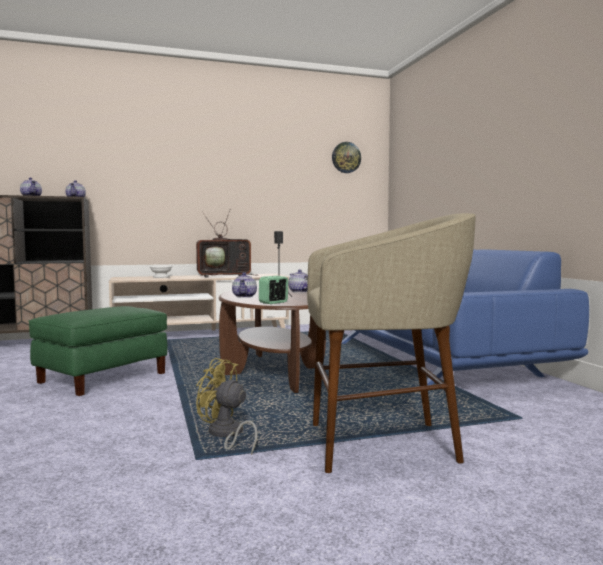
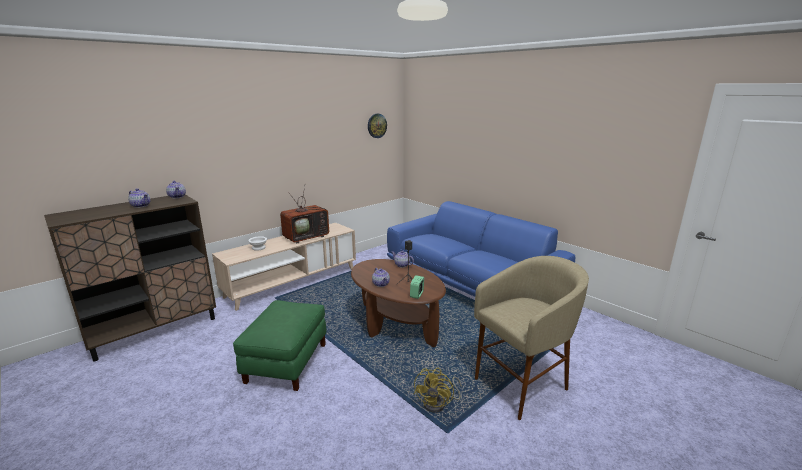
camera: 25 degrees left, 15 degrees up
(226, 435) = (439, 404): yellow fan -> yellow fan turned 75 degrees counterclockwise

